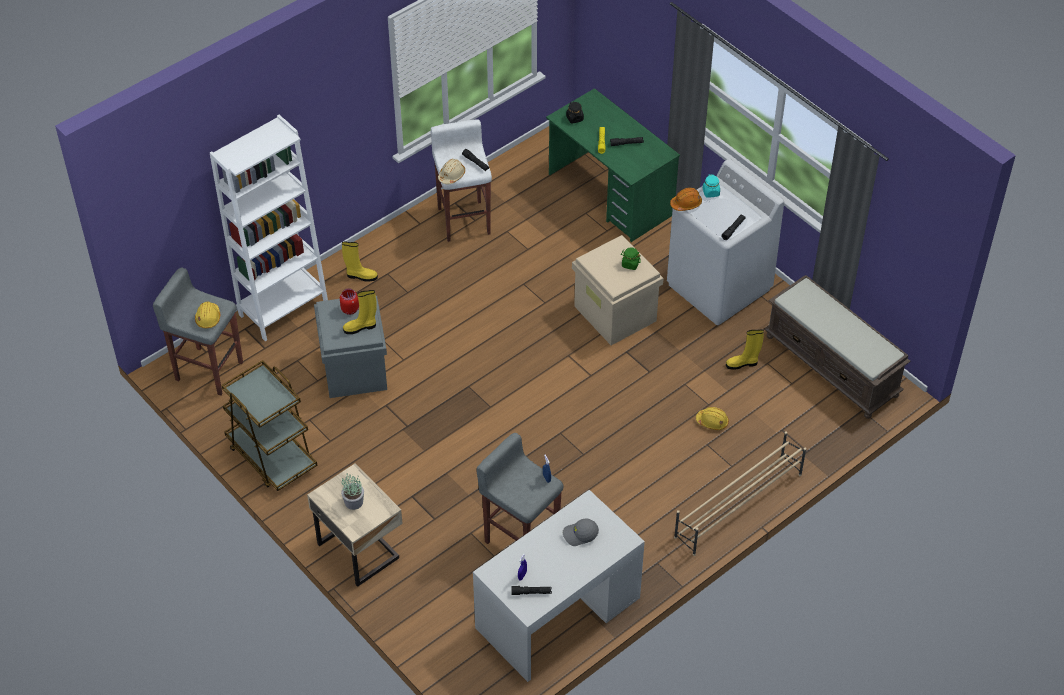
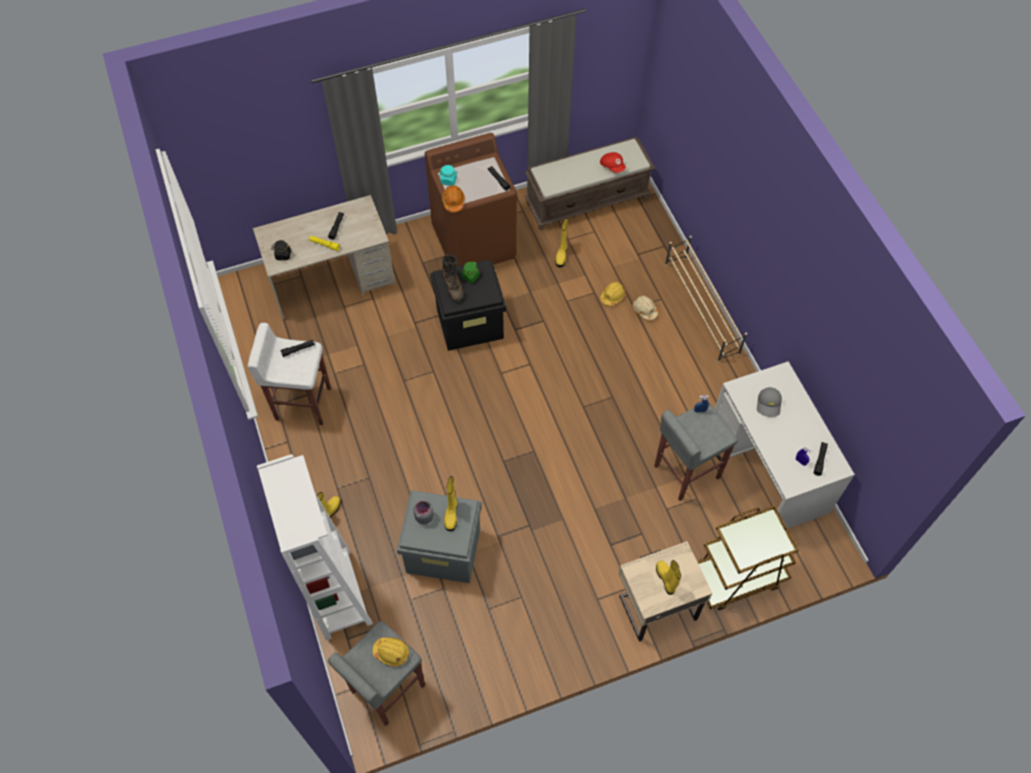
camera: 70 degrees left, 10 degrees up
(271, 456) = (520, 655): brown cart -> brown cart (737, 576)
(350, 309) = (423, 517): red jar -> grey jar
(353, 502) = (666, 579): potted plant -> yellow boot
(451, 175) = (304, 374): beige hard hat -> beige hard hat (644, 310)
(610, 195) = (332, 281): green desk -> beige desk
(611, 254) = (453, 286): none -> brown boot
(616, 314) = (470, 323): beige storage box -> black storage box
(719, 287) = (474, 242): white washing machine -> brown washing machine
(850, 345) = (612, 166): none -> red cap

